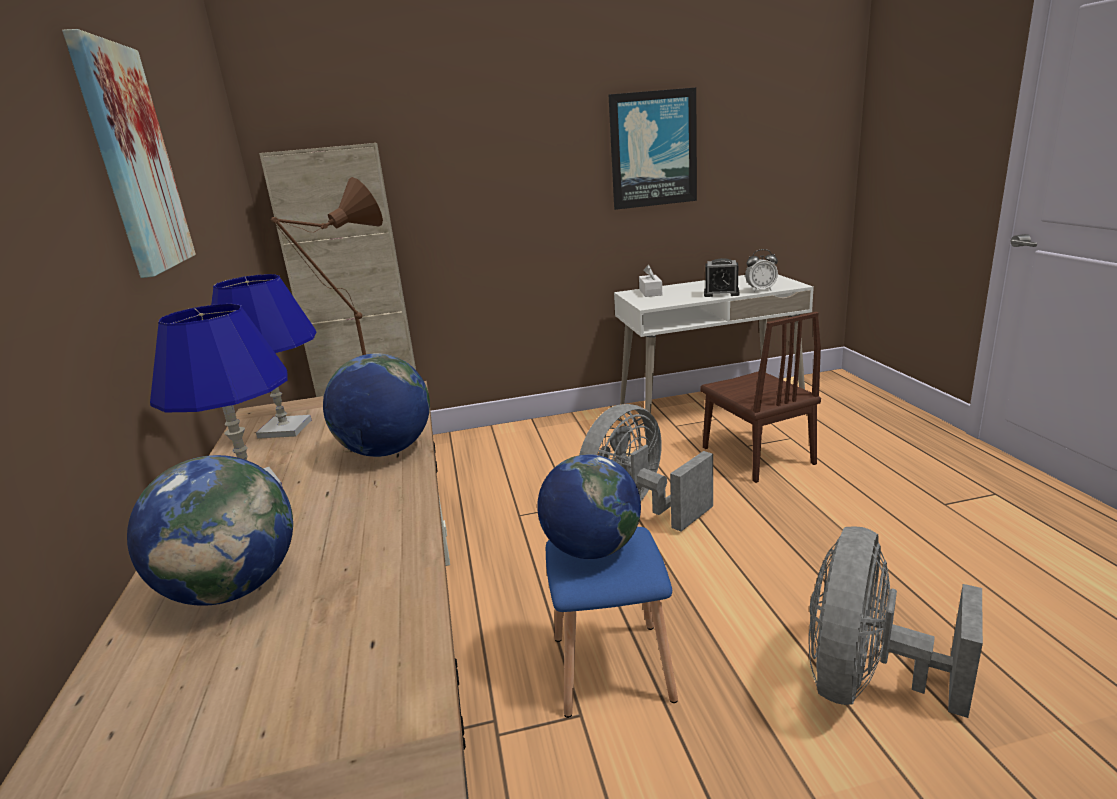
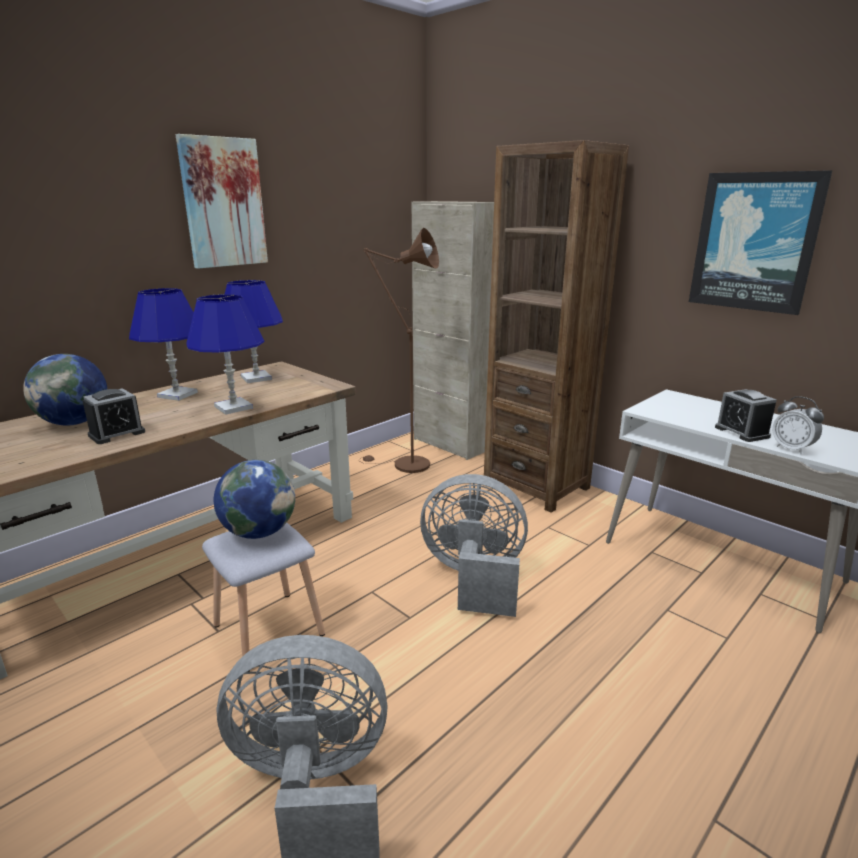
camera: 55 degrees right, 0 degrees up
(361, 544) = (117, 434): none -> alarm clock
(386, 451) = (234, 407): globe -> blue table lamp
(526, 436) = (536, 486): none -> brown bookcase
(613, 669) = (267, 631): blue stool -> grey stool
(650, 292) = (688, 402): white tissue box -> none
(757, 455) = (654, 622): brown chair -> none

